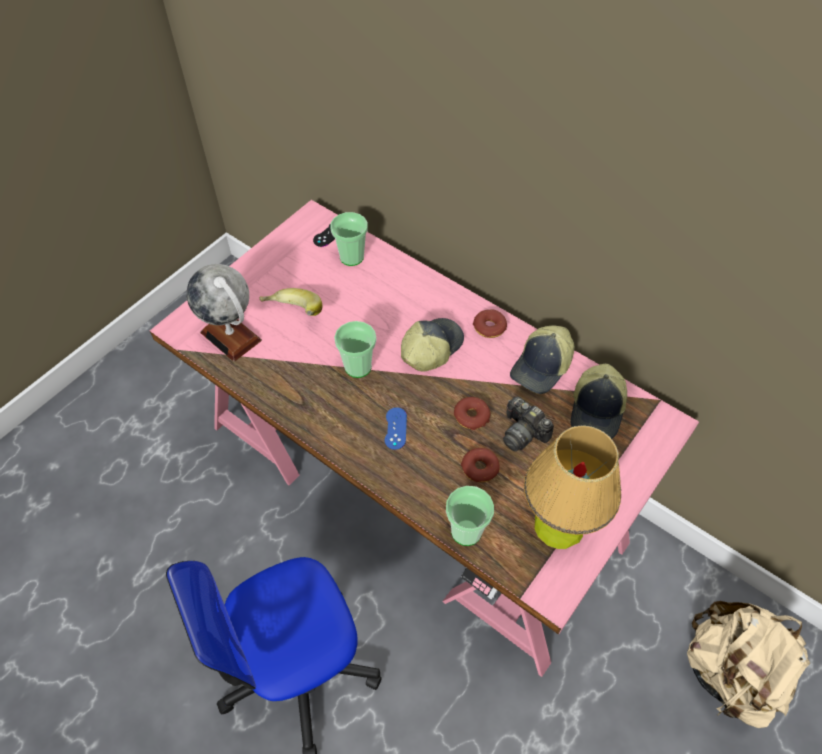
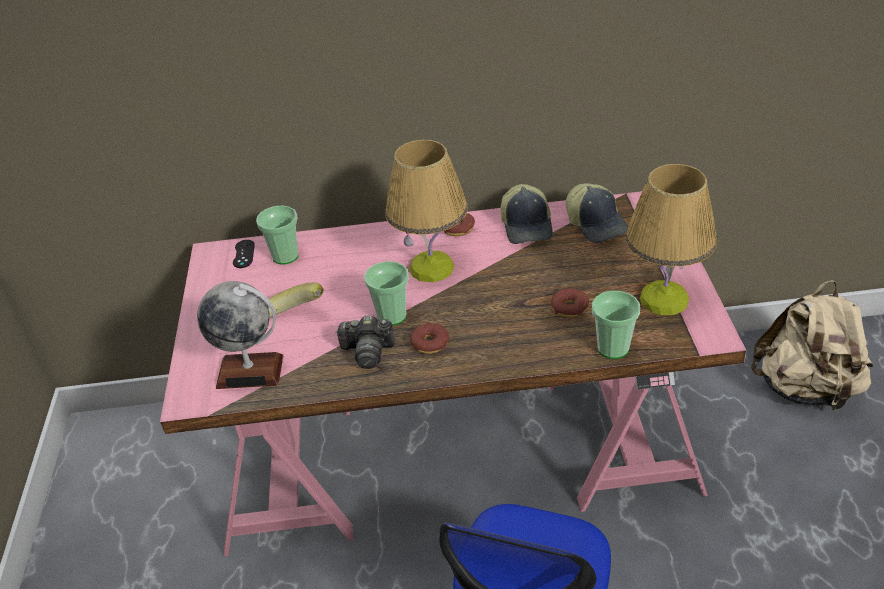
camera: 40 degrees left, 15 degrees down
(395, 428) = (476, 330): blue game controller -> none
(430, 348) = (432, 268): cap -> table lamp
(471, 416) = (520, 285): donut -> donut (429, 343)
(523, 432) = (568, 268): camera -> camera (368, 352)

